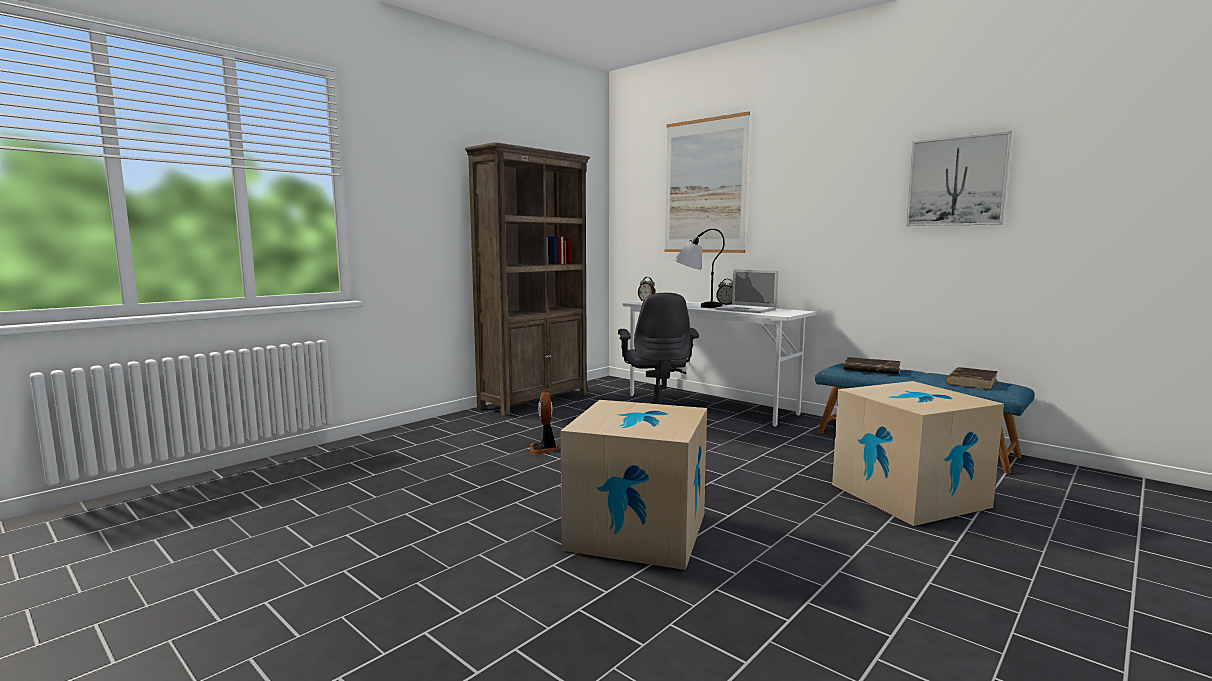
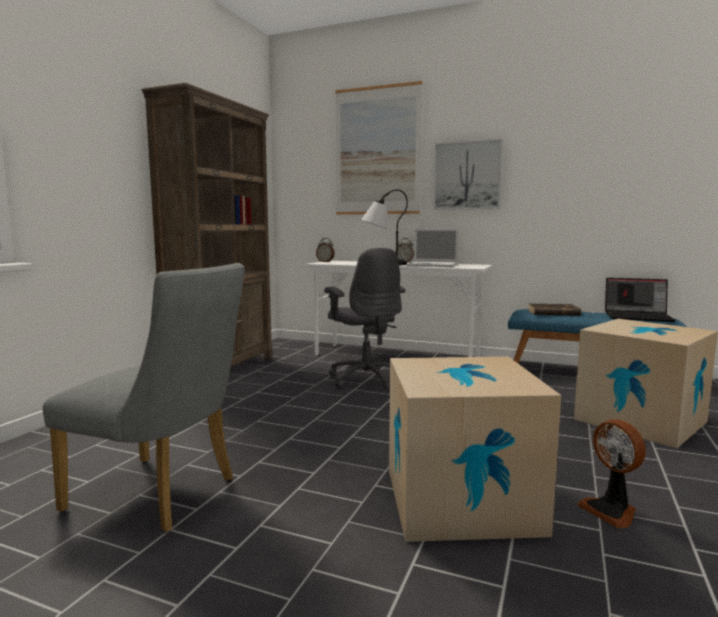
camera: 20 degrees left, 0 degrees up
(416, 491) = (162, 495): none -> grey chair
(544, 449) = (277, 420): fan -> fan (611, 511)
(957, 181) = (614, 148): picture -> picture (467, 175)
(971, 381) = (638, 317): brown book -> laptop

